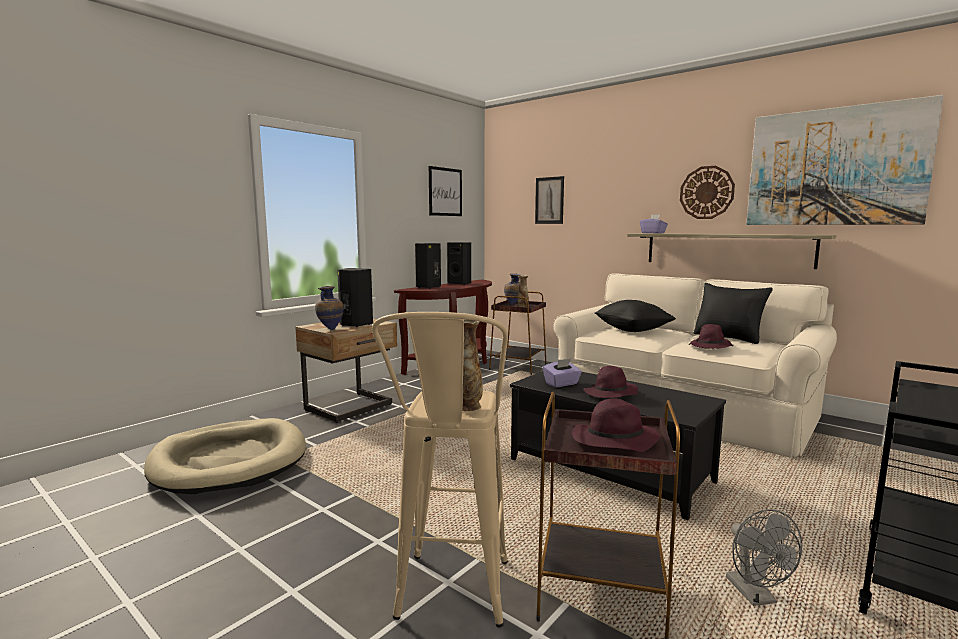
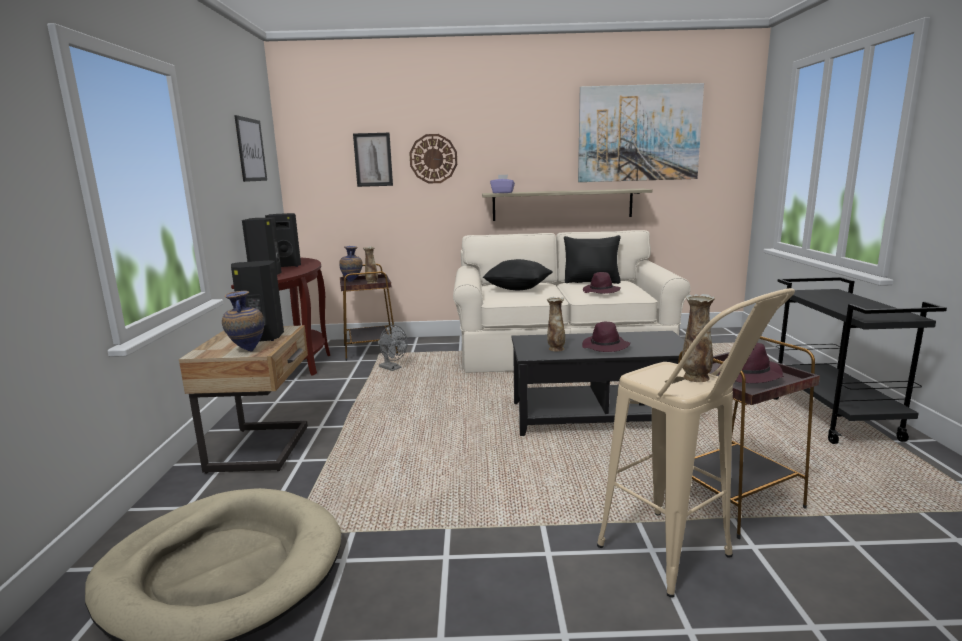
camera: 40 degrees left, 5 degrees up
(561, 384) = (555, 349): purple tissue box -> vase
(706, 192) = (542, 153): wall clock -> wall clock (433, 158)
(756, 596) = (791, 459): grey fan -> grey fan (393, 368)

